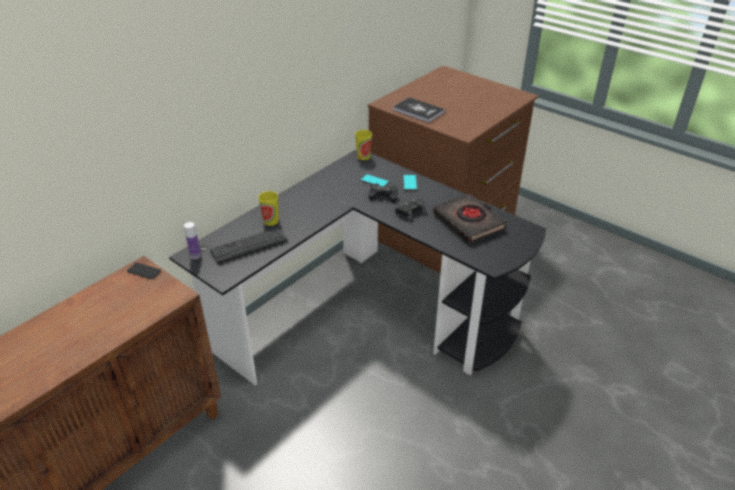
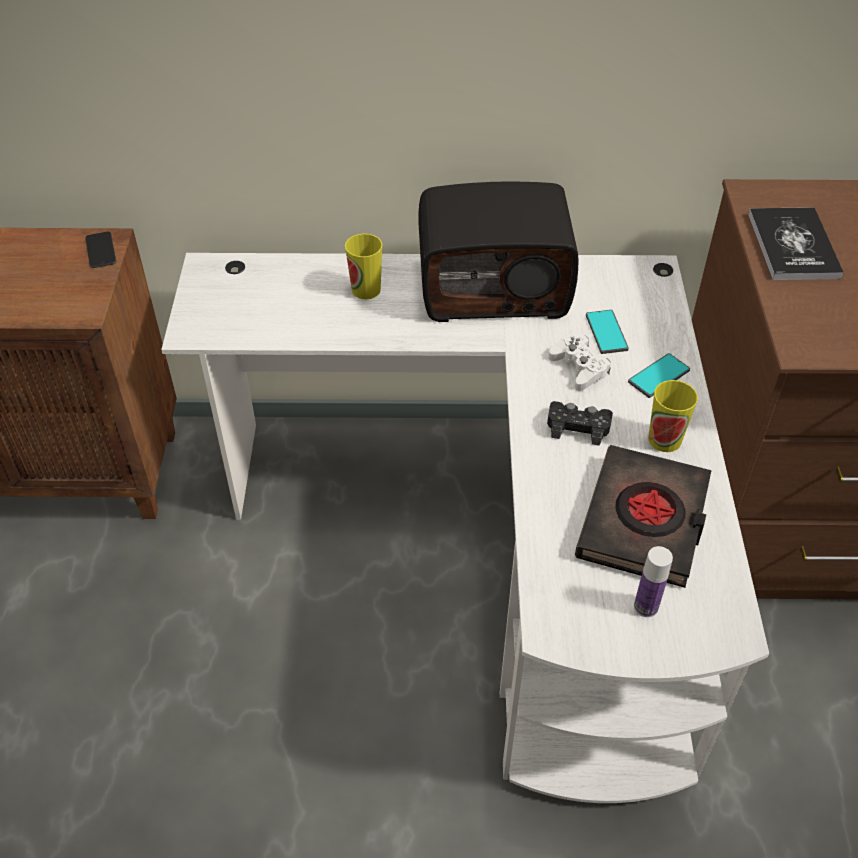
camera: 50 degrees right, 10 degrees up
(195, 255) = (210, 273): bottle -> bottle (646, 607)
(249, 246) = (284, 307): keyboard -> none
(315, 191) = (494, 285): none -> radio
(363, 156) = (657, 276): cup -> cup (664, 439)
(367, 313) = (496, 547): black desk -> white desk
(383, 196) = (579, 367): black game controller -> white game controller

